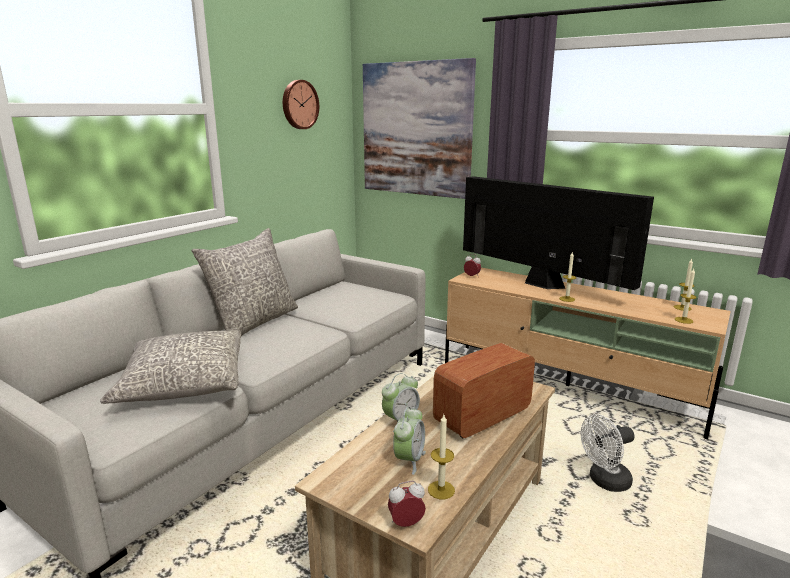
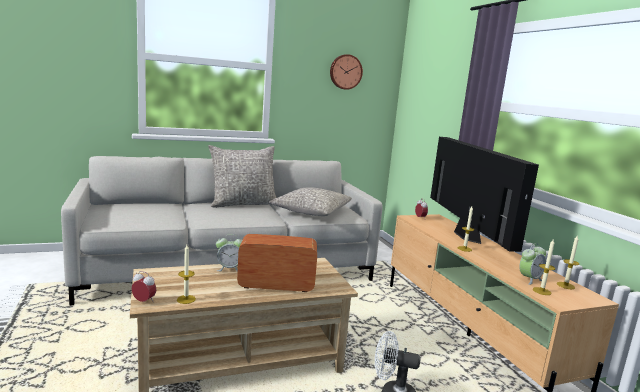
camera: 35 degrees right, 5 degrees down
(183, 381) = (163, 215): grey pillow -> grey pillow (311, 211)
(409, 460) = (198, 283): alarm clock -> alarm clock (529, 279)
(416, 129) = (430, 98): picture -> none

